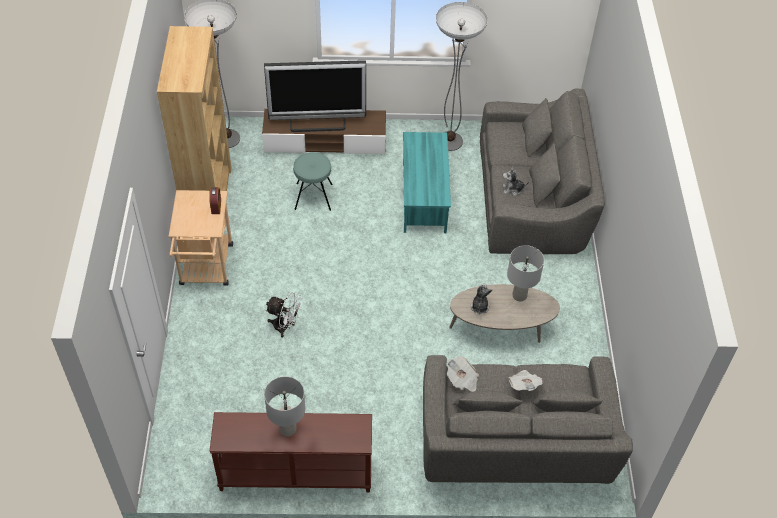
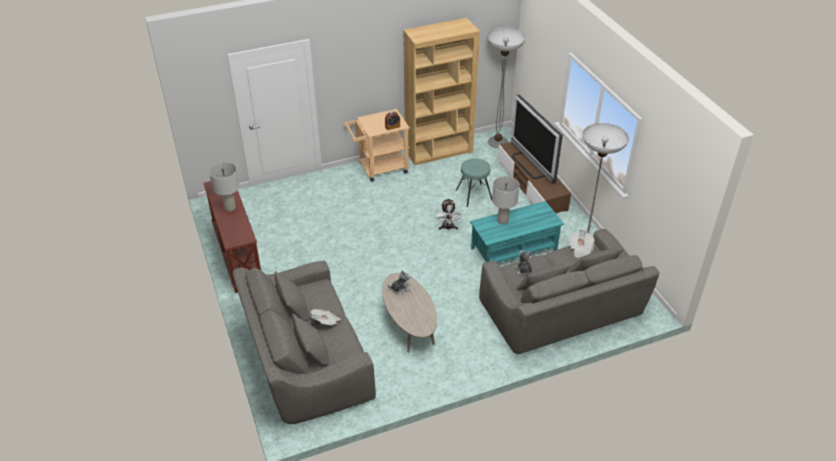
camera: 70 degrees right, 10 degrees down
(285, 327) = (351, 216): white fan -> white fan (448, 228)
(462, 380) = (316, 287): newspaper -> newspaper (580, 249)
(519, 296) = (423, 309): grey table lamp -> grey table lamp (502, 220)

